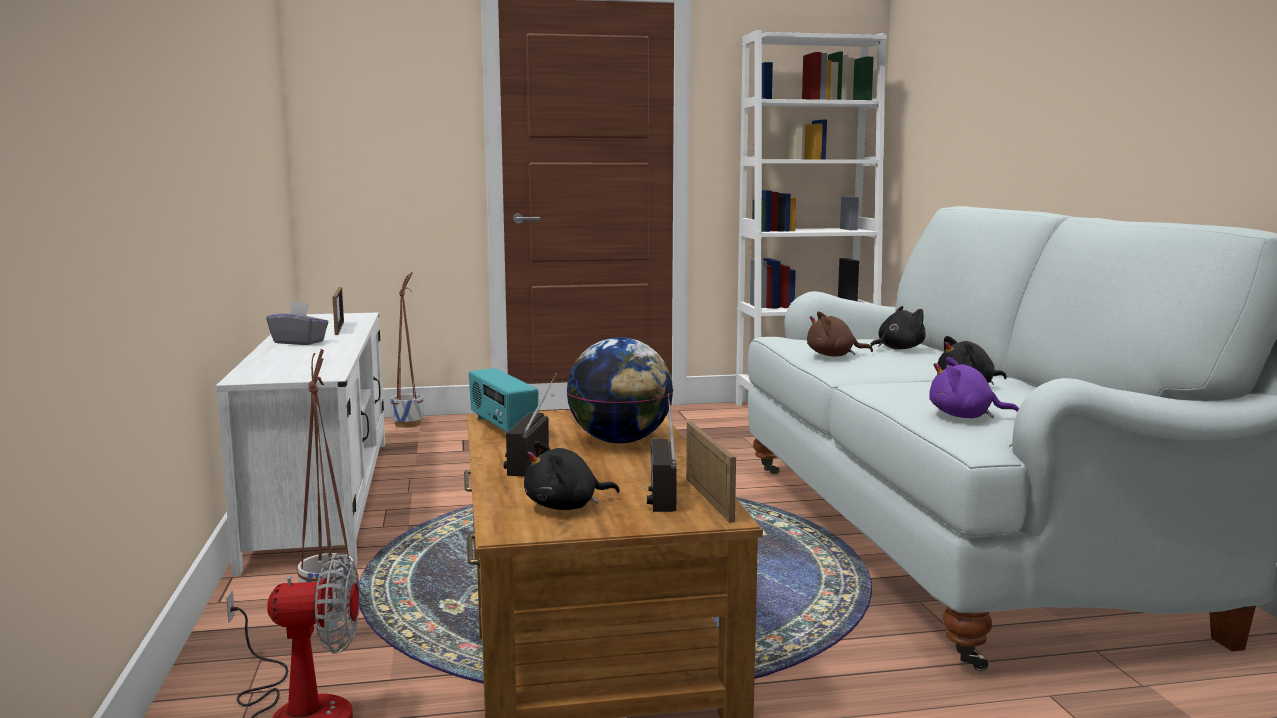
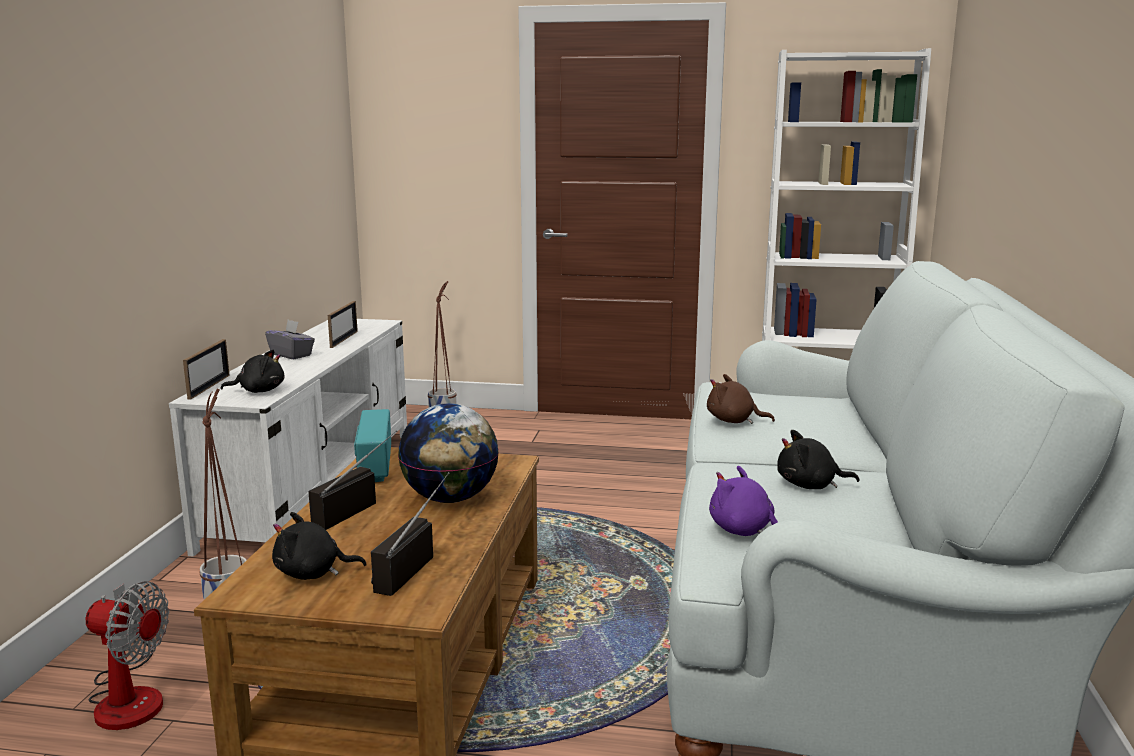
camera: 20 degrees right, 5 degrees up
(708, 499) = (438, 585): picture frame -> picture frame (209, 387)
(897, 348) = (813, 418): black plush toy -> black plush toy (259, 391)

